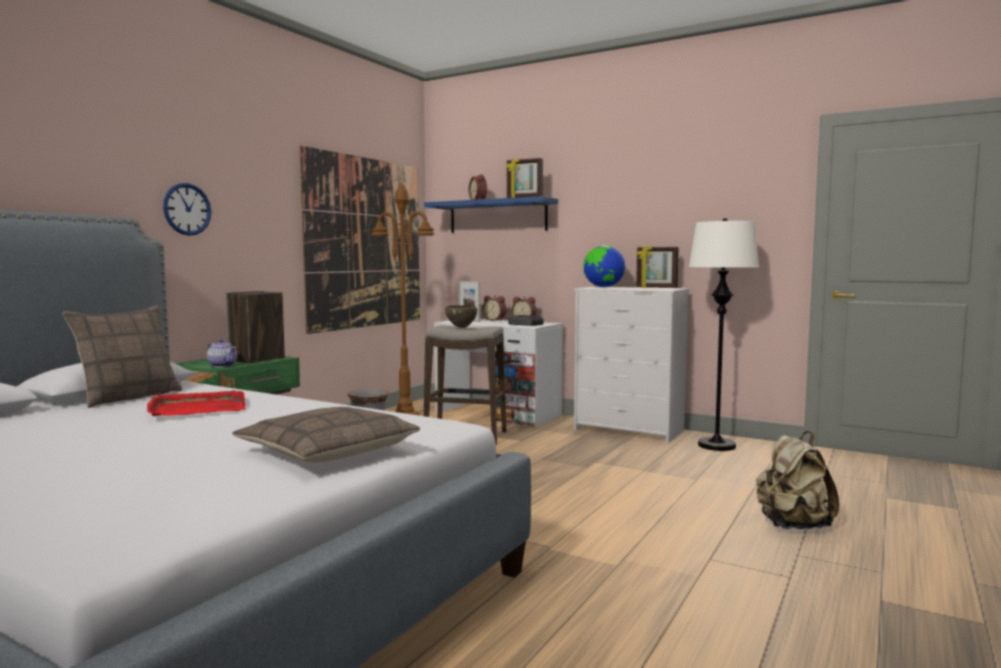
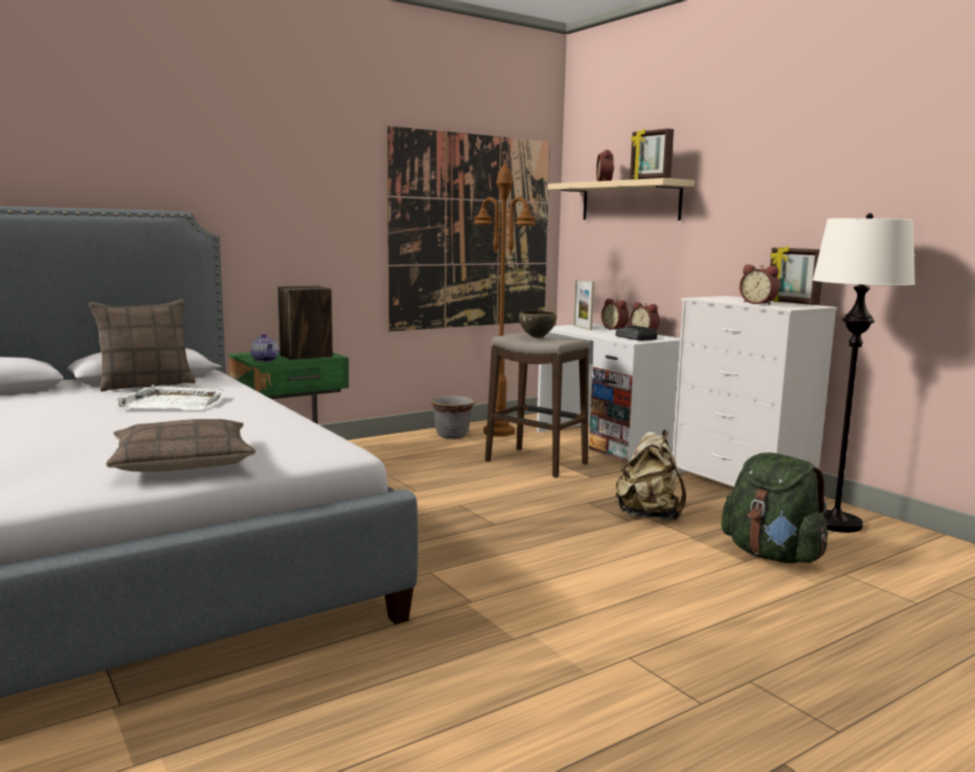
camera: 25 degrees right, 5 degrees up
(187, 209) = (252, 200): wall clock -> none
(197, 408) = (171, 403): red tray -> white tray
(497, 216) = (630, 201): blue shelf -> beige shelf
(603, 287) = (724, 298): globe -> none
(638, 288) = (759, 303): none -> alarm clock
(707, 472) = (772, 555): none -> green backpack
(792, 526) = (795, 645): beige backpack -> beige backpack (648, 515)

